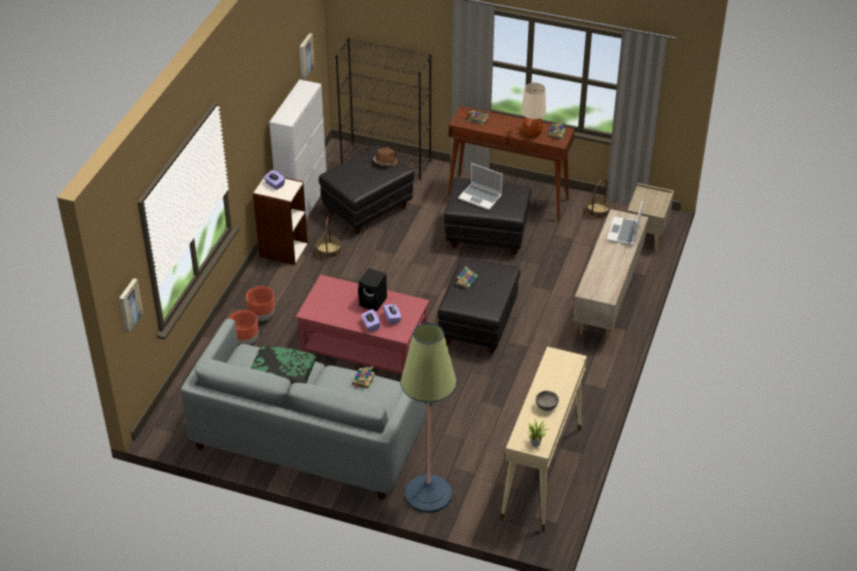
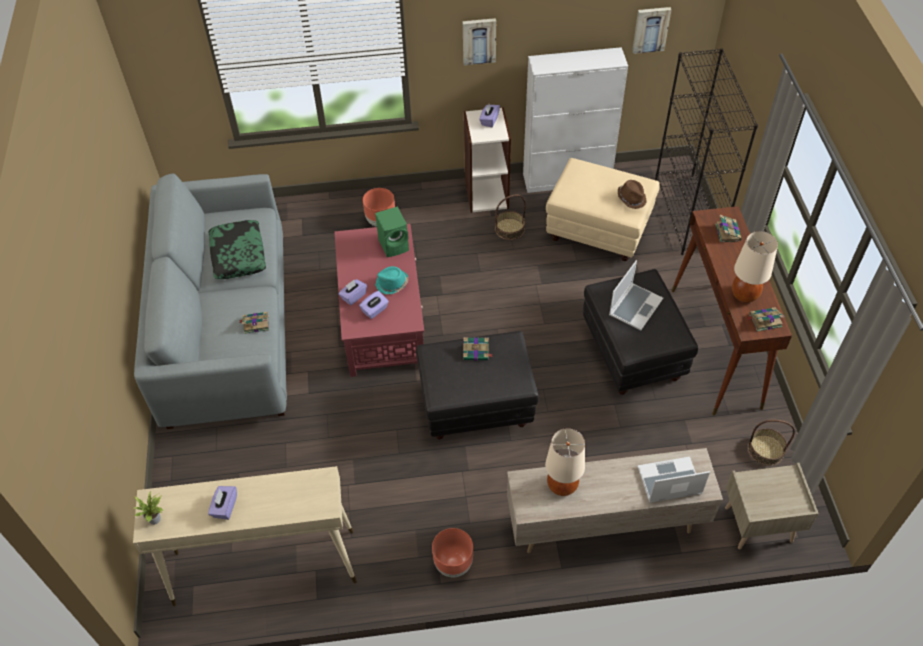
camera: 65 degrees right, 10 degrees up
(129, 305) = (164, 79): picture -> picture (479, 40)
(245, 340) = (340, 224): brown planter -> brown planter (453, 564)
(336, 289) = (395, 245): none -> green speaker
(368, 209) = (597, 232): black ottoman -> beige ottoman
(373, 302) = (392, 284): black speaker -> turquoise hat
(428, 494) = (189, 466): floor lamp -> none
(480, 197) = (635, 306): laptop -> laptop turned 150 degrees counterclockwise
(547, 407) = (225, 507): grey bowl -> purple tissue box
(600, 276) = (562, 486): none -> beige table lamp

